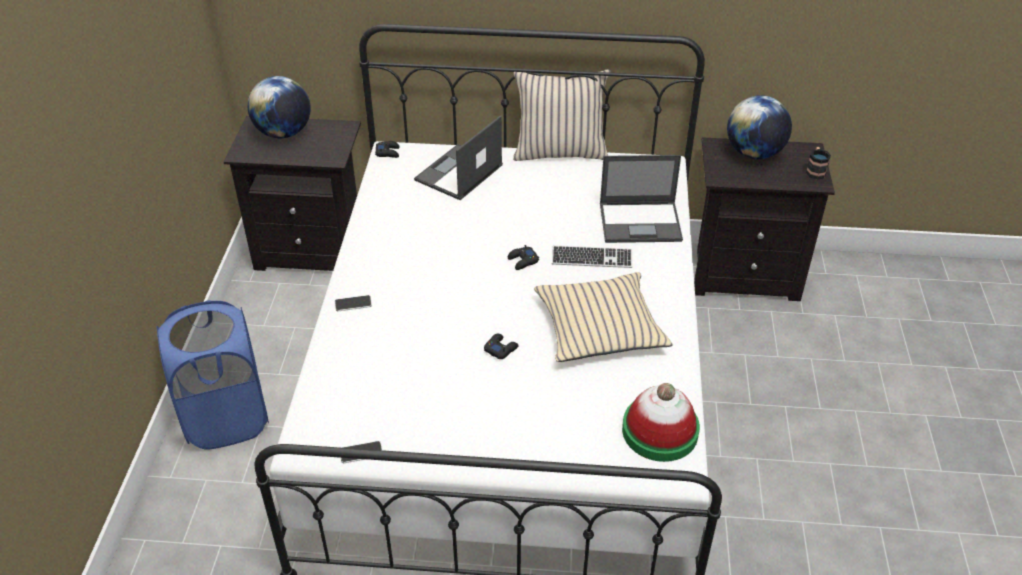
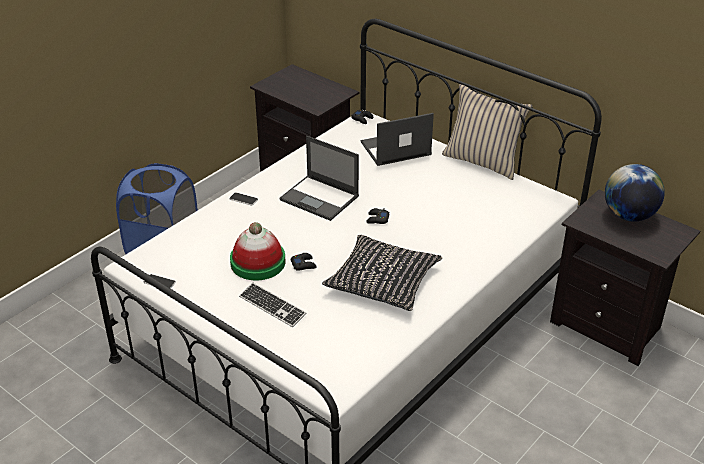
camera: 35 degrees right, 5 degrees down
(283, 133) = (303, 82): globe -> none
(592, 258) = (427, 237): keyboard -> keyboard (272, 306)
(599, 327) = (383, 281): beige pillow -> black pillow
(641, 222) = (490, 229): laptop -> laptop (320, 198)
(660, 431) = (351, 361): hat -> hat (258, 262)
(815, 170) = (668, 247): mug -> none

